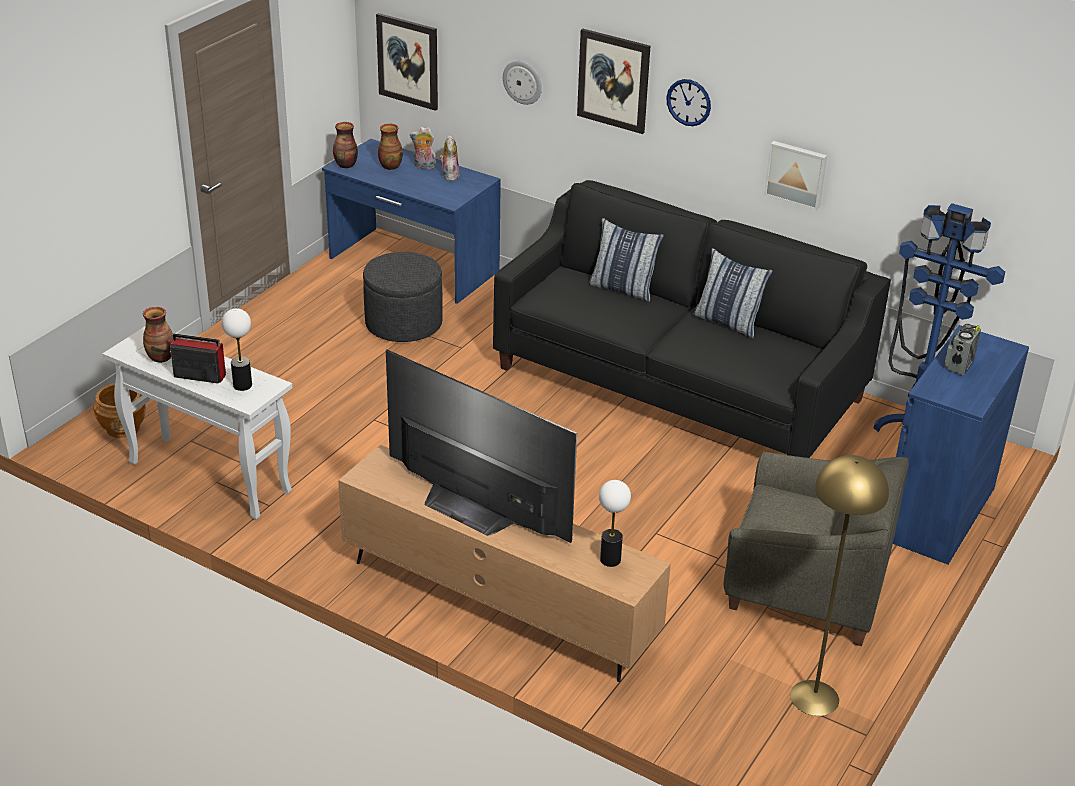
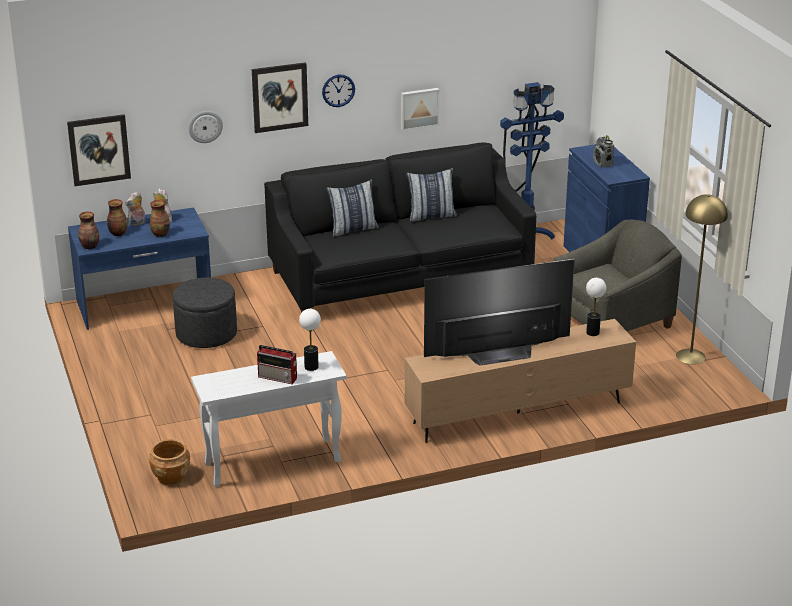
camera: 50 degrees left, 5 degrees down
(161, 357) = (238, 383): vase -> vase (160, 234)
(198, 375) = (278, 378): radio -> radio turned 120 degrees counterclockwise

